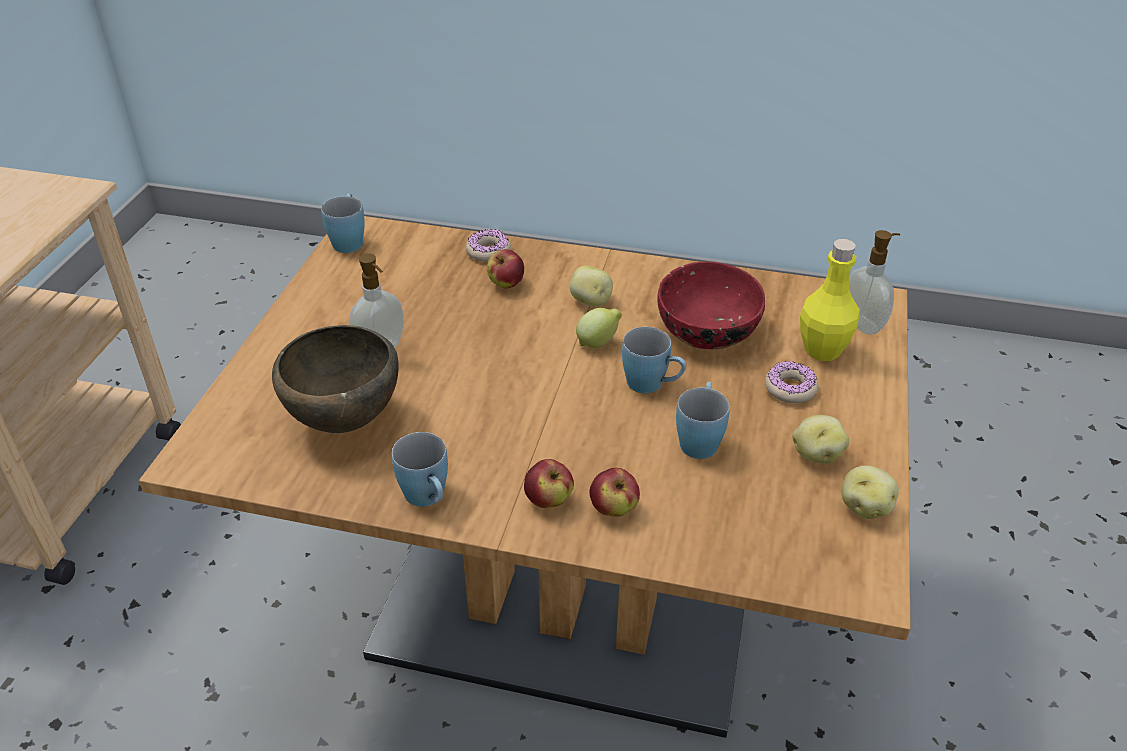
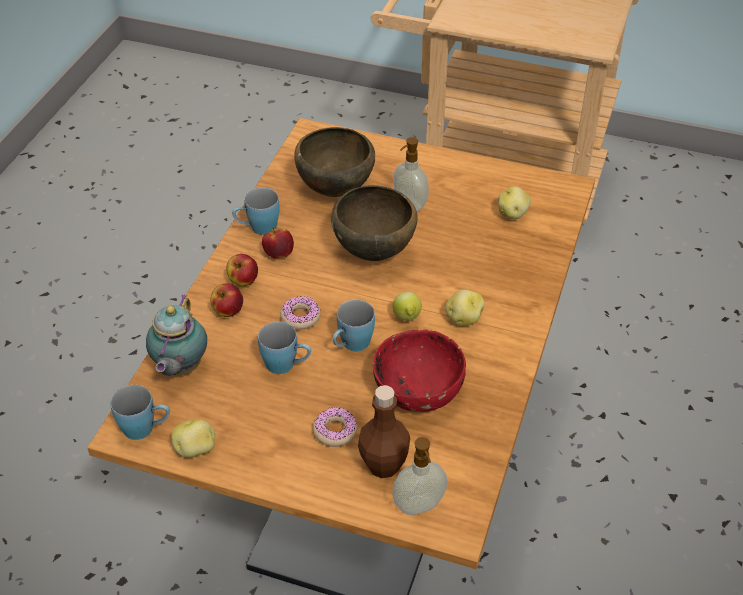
camera: 95 degrees right, 5 degrees up
(349, 240) = (552, 183): blue mug -> blue mug (145, 428)
(480, 375) = (375, 253): none -> brown bowl
(488, 251) = (537, 260): donut -> donut (300, 317)
(506, 284) = (489, 269): apple -> apple (278, 254)
(735, 547) = (179, 368): none -> teapot
(816, 454) = (256, 432): potato -> potato (513, 213)
(822, 350) = (383, 465): yellow bottle -> brown bottle

